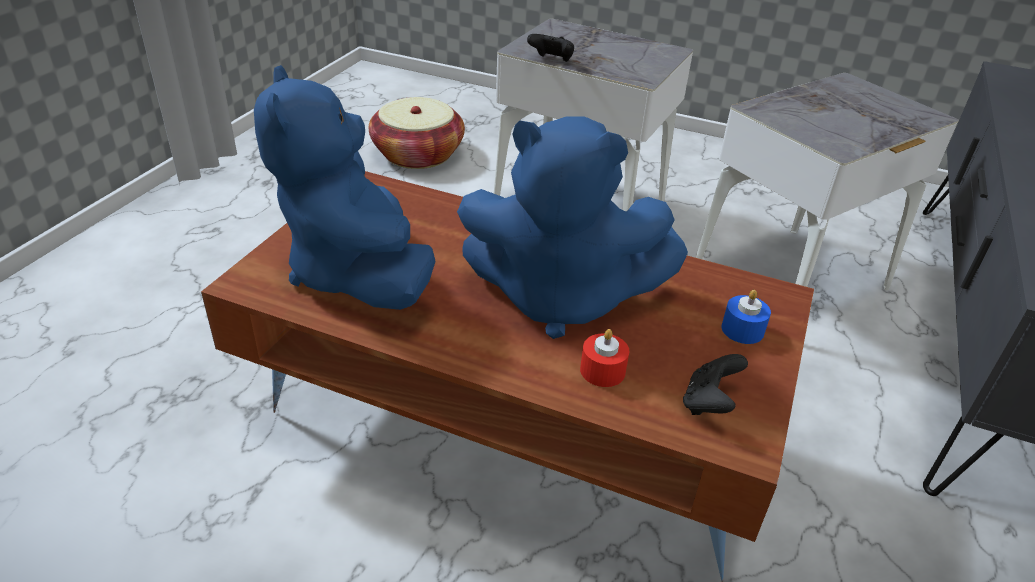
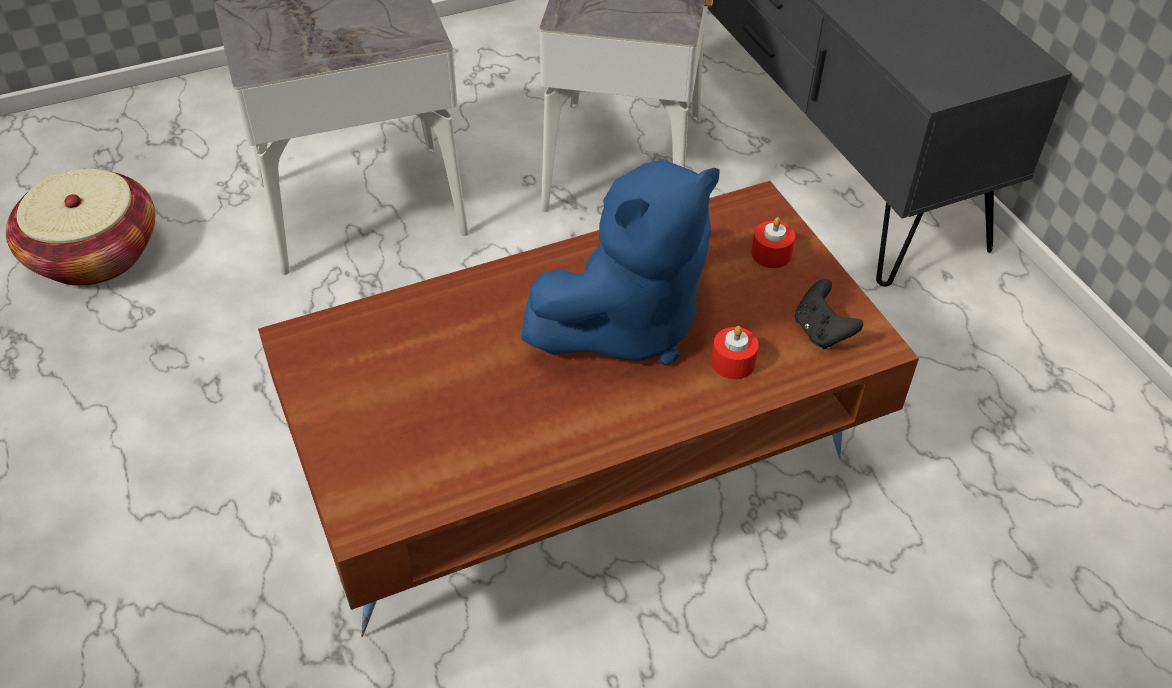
camera: 45 degrees left, 10 degrees up
(356, 273) = (442, 432): blue plush toy -> none
(551, 61) = (310, 67): black game controller -> none
(742, 330) = (771, 254): blue candle -> red candle

